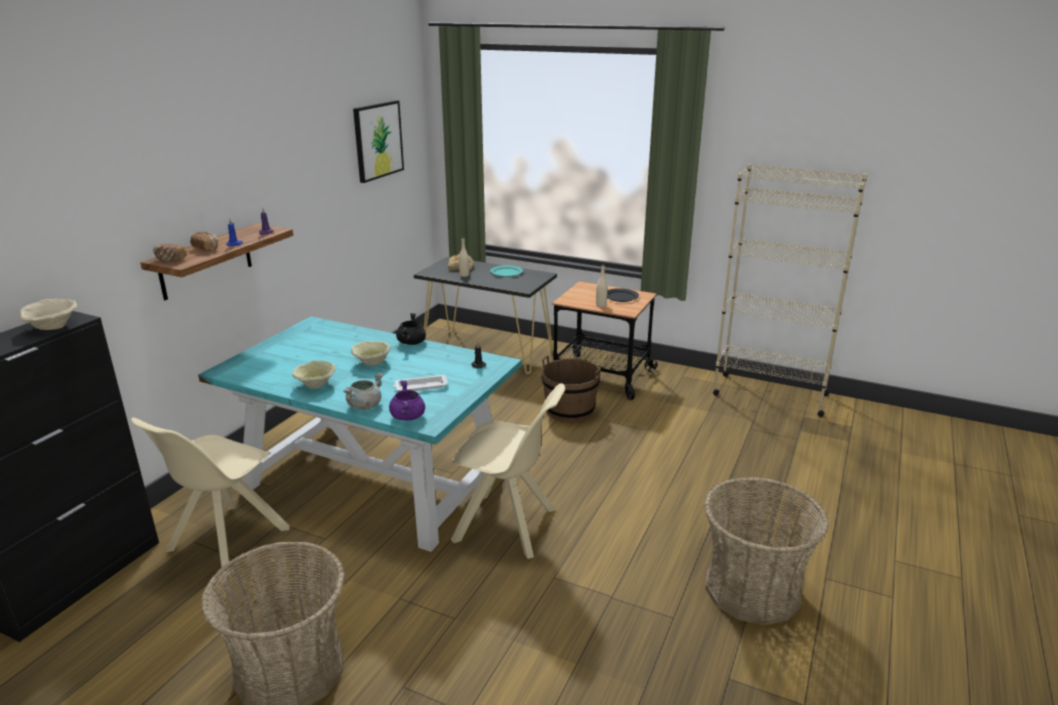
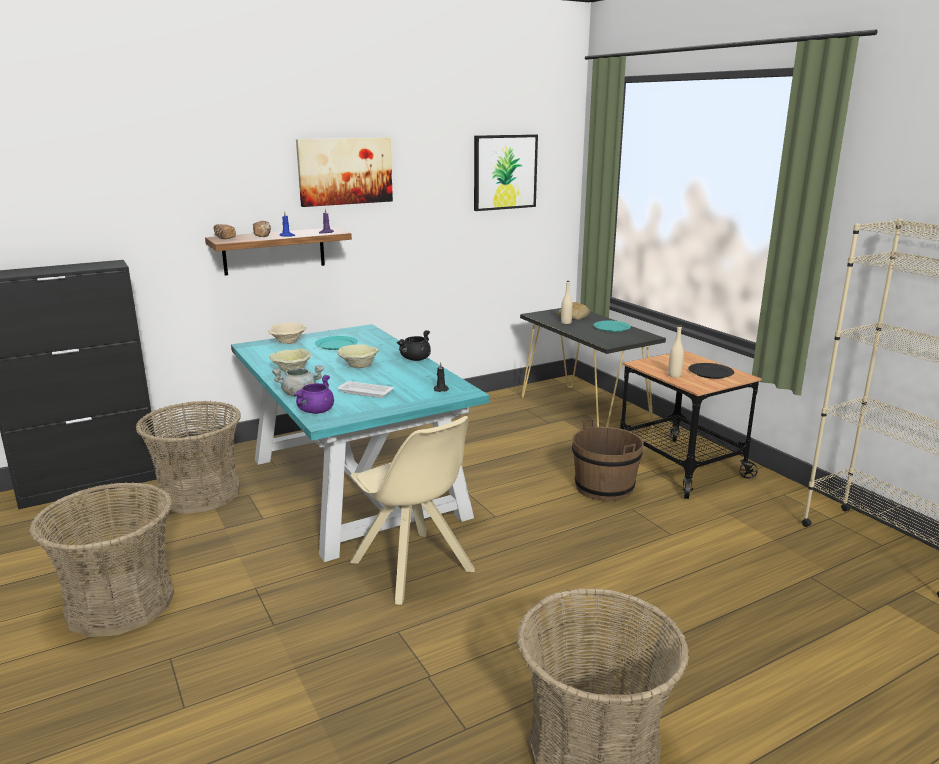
camera: 35 degrees right, 5 degrees down
(53, 327) = (91, 267): beige bowl -> beige bowl (288, 342)
(225, 541) = (199, 493): beige chair -> basket
(257, 162) = (345, 171): none -> picture
(314, 347) = (337, 345): none -> turquoise plate

